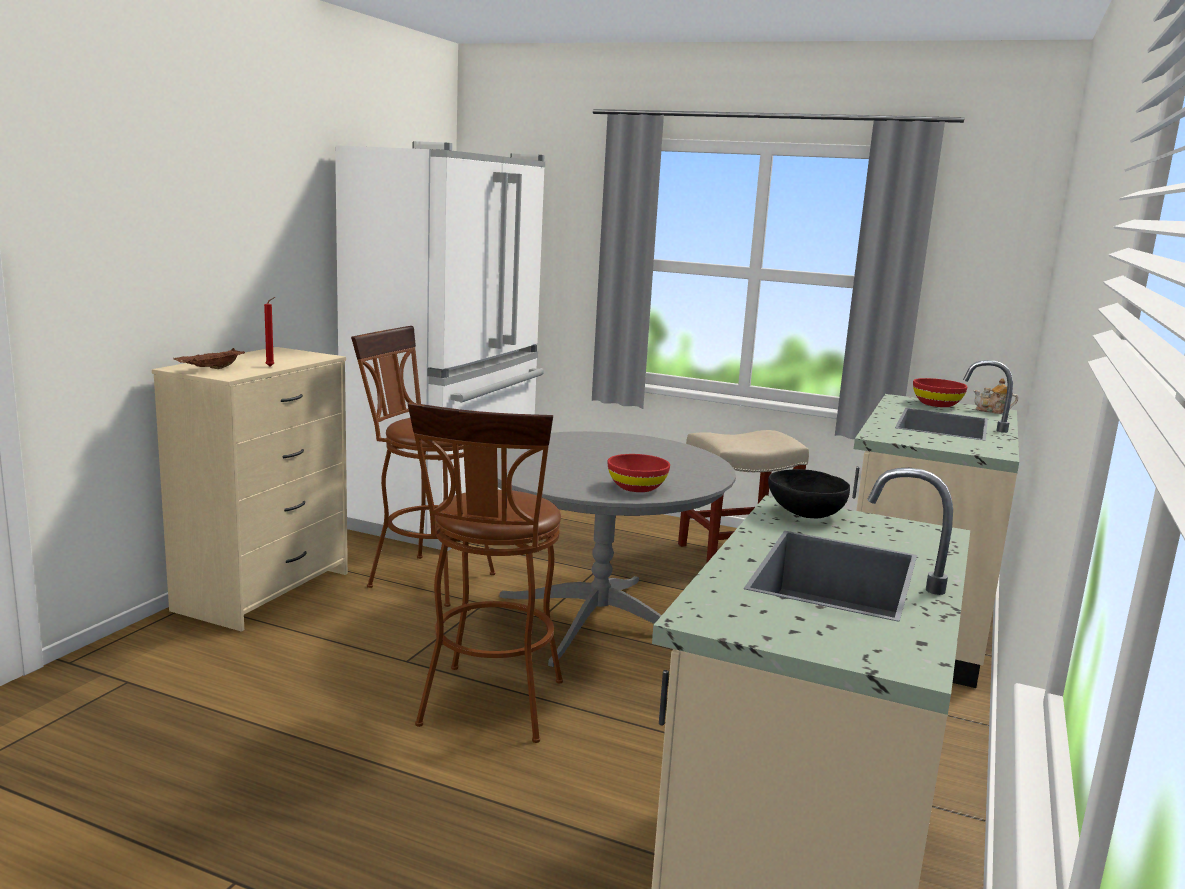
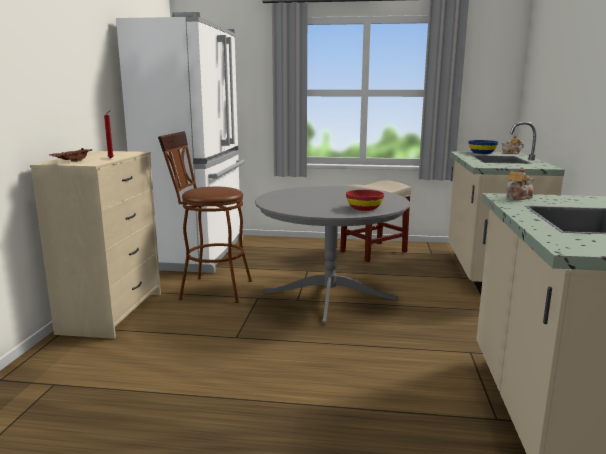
camera: 15 degrees left, 0 degrees up
(489, 709) = (308, 355): brown stool -> none
(805, 513) = (518, 197): black bowl -> teapot
(936, 404) = (482, 153): red bowl -> blue bowl

